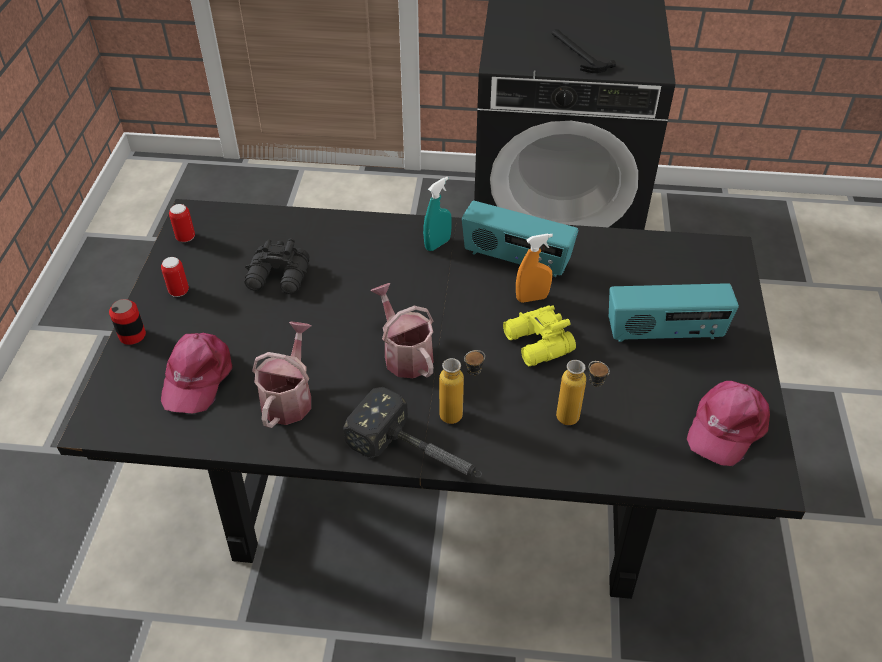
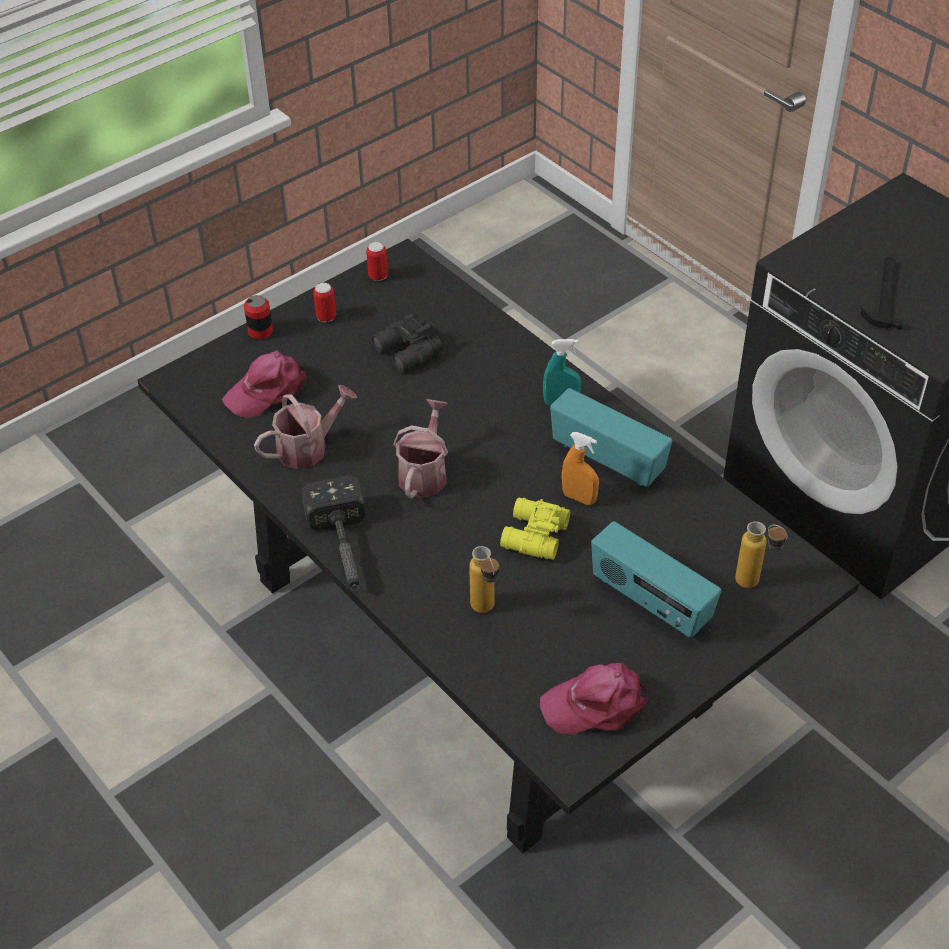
camera: 45 degrees right, 0 degrees up
(460, 414) = (408, 545): bottle -> bottle (755, 584)
(516, 260) = (608, 459): radio -> radio turned 150 degrees clockwise

